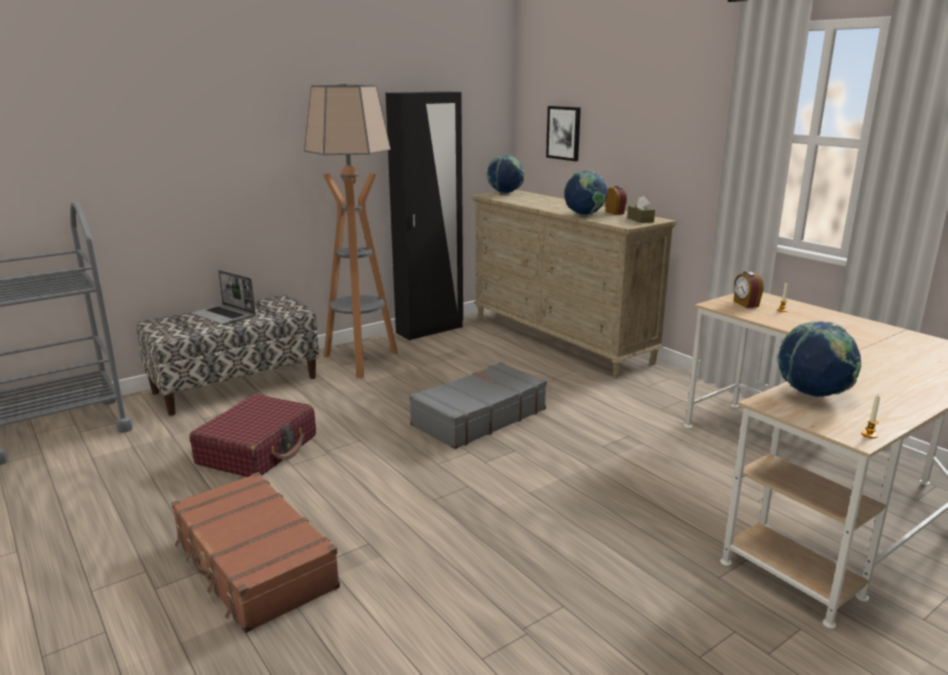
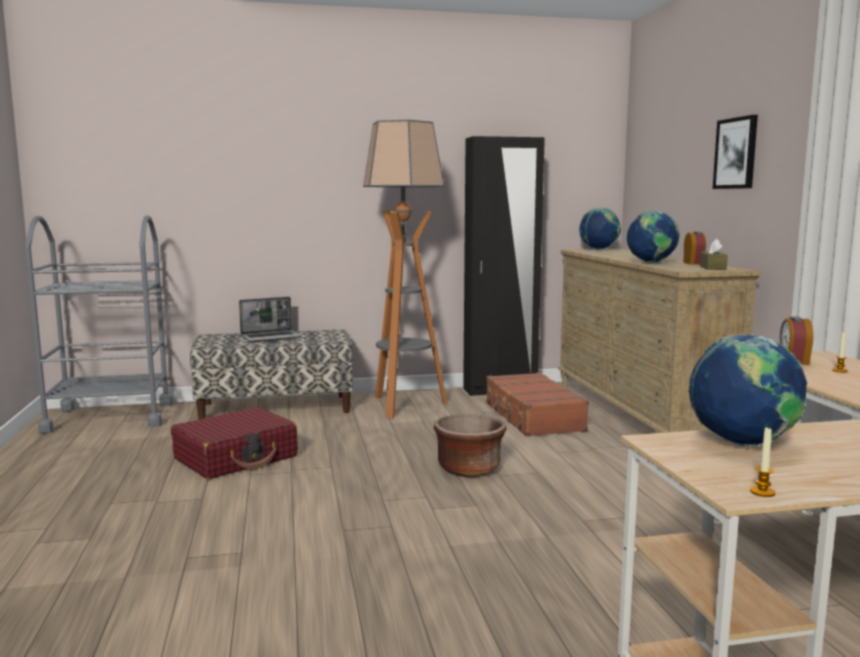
camera: 25 degrees right, 10 degrees down
(224, 315) = (271, 337): laptop -> laptop turned 90 degrees counterclockwise
(253, 564) = (128, 544): brown suitcase -> brown suitcase (532, 417)
(478, 417) = (469, 469): grey suitcase -> brown planter
(564, 133) = (662, 181): picture -> picture (736, 153)

